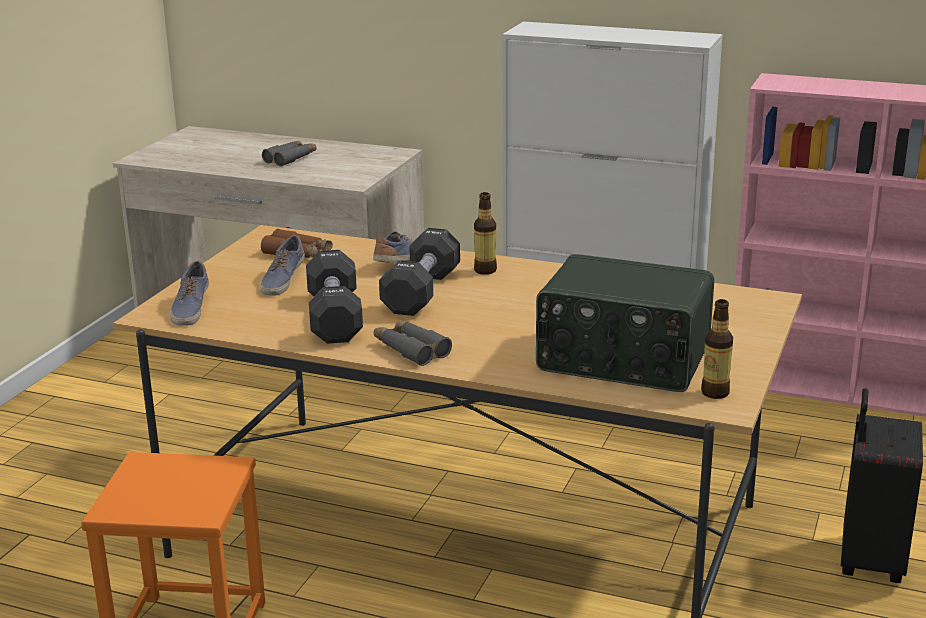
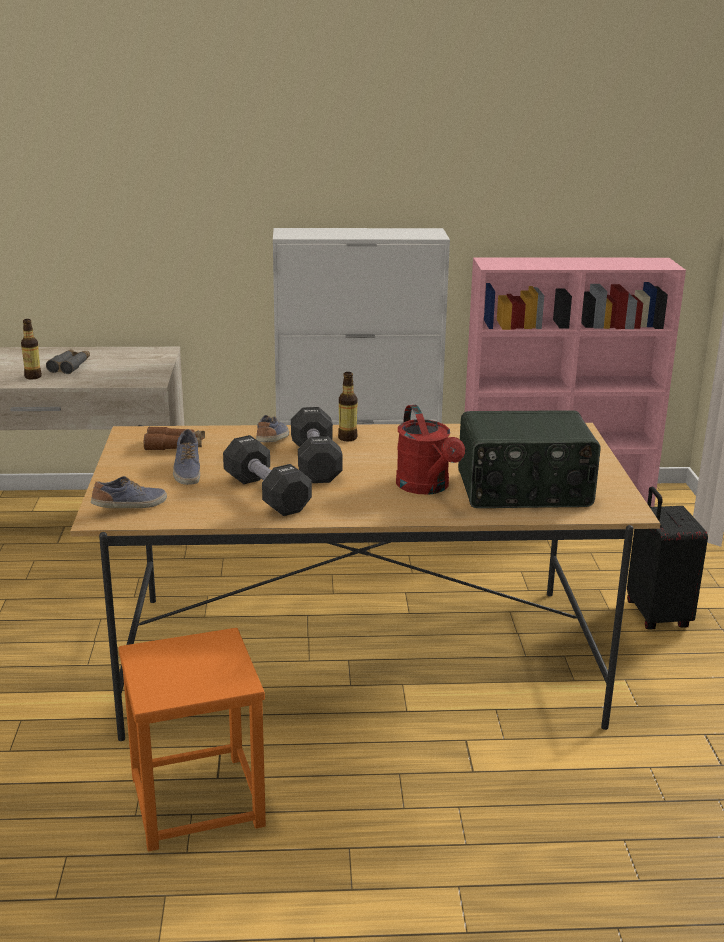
camera: 25 degrees left, 0 degrees up
(190, 309) = (131, 507): shoe -> shoe turned 105 degrees counterclockwise
(411, 349) = (357, 509): grey binoculars -> none
(513, 338) = (427, 487): none -> red watering can
(715, 393) = (611, 503): bottle -> bottle (33, 377)

